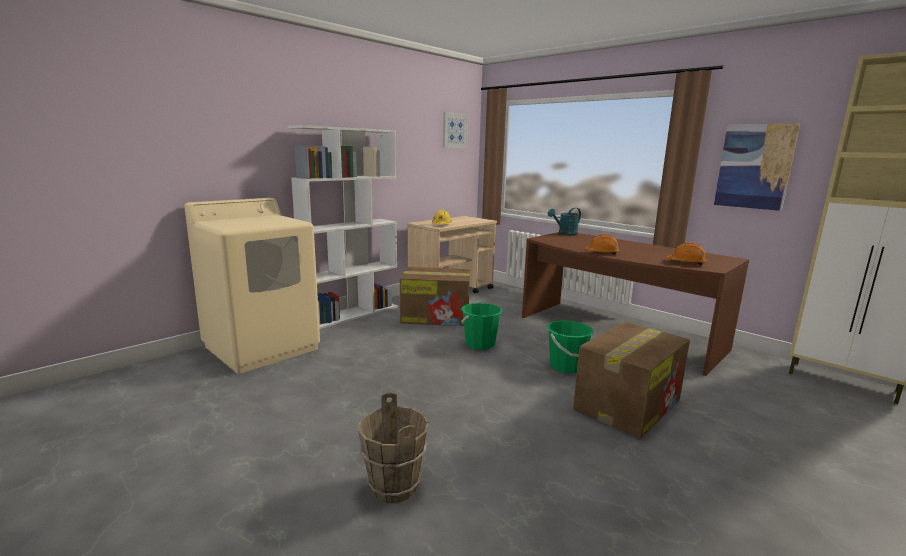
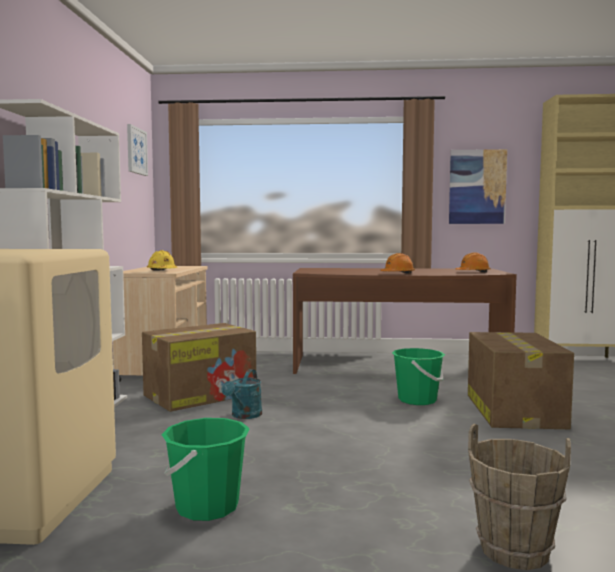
camera: 40 degrees left, 10 degrees down
(480, 344) = (305, 405): green bucket -> green bucket (207, 507)
(565, 234) = (312, 269): turquoise watering can -> turquoise watering can (244, 416)

